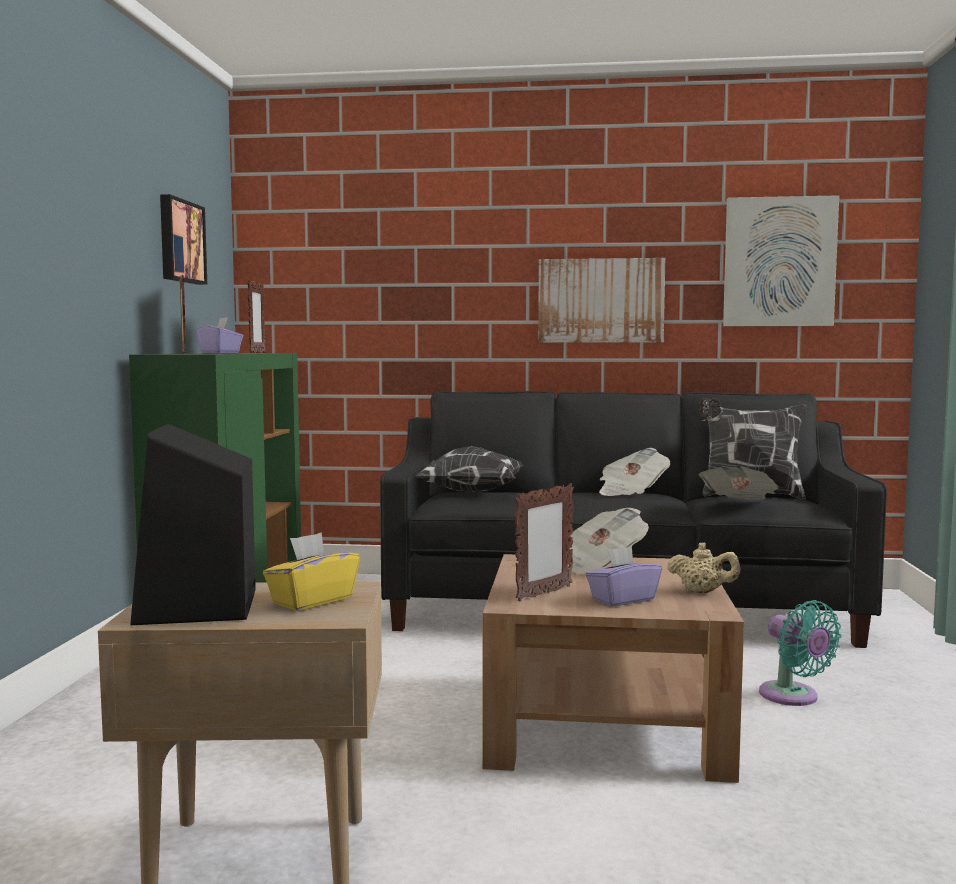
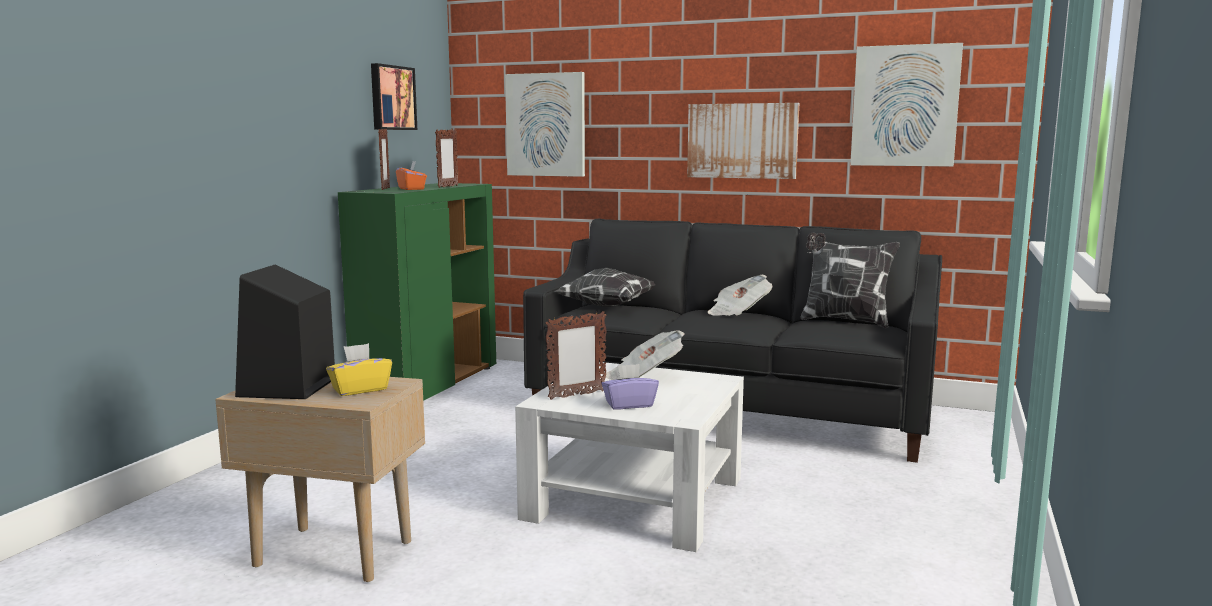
camera: 15 degrees right, 5 degrees up
(220, 353) = (412, 189): purple tissue box -> orange tissue box
(360, 283) = (546, 125): none -> picture
(604, 722) = (635, 498): brown coffee table -> white coffee table
(702, 592) = (699, 403): beige teapot -> none
(739, 505) = (812, 331): newspaper -> none
(793, 697) = (807, 495): turquoise fan -> none

